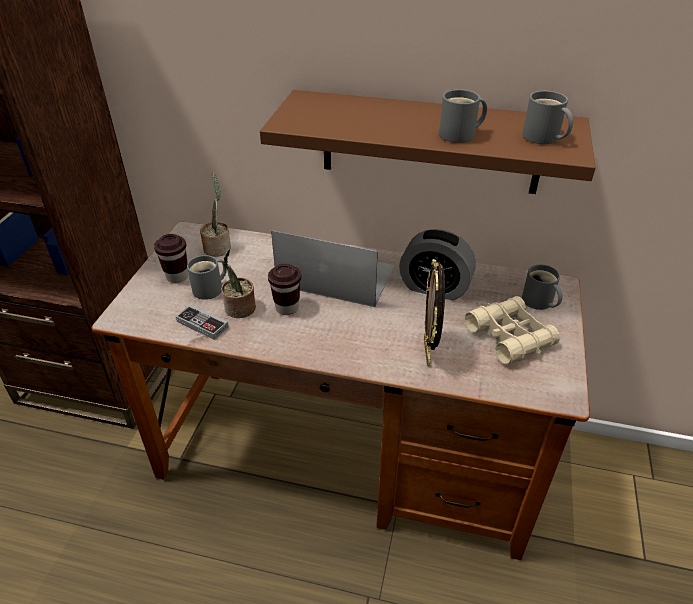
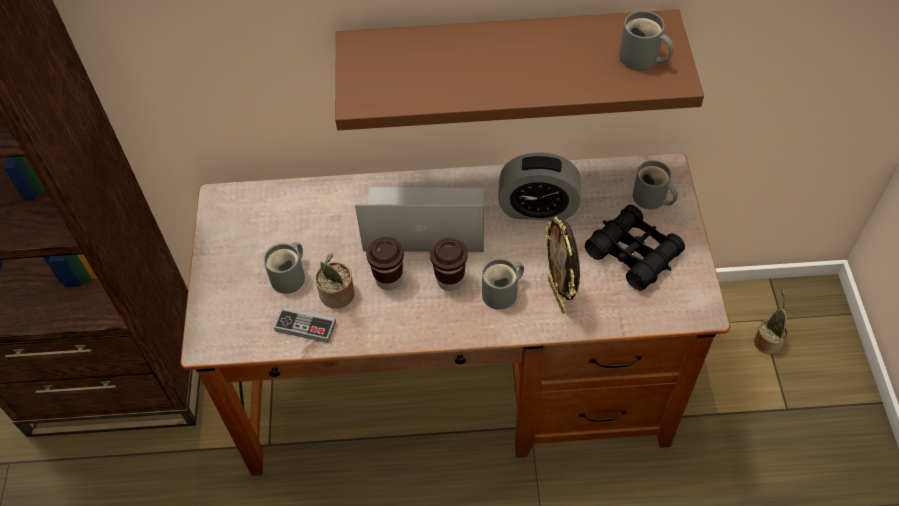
camera: 15 degrees left, 15 degrees up
(177, 276) = (243, 269): brown cup -> brown cup (450, 280)
(218, 247) = (270, 214): potted plant -> potted plant (767, 340)
(460, 135) = (556, 74): grey mug -> grey mug (503, 293)
(509, 337) = (633, 253): beige binoculars -> black binoculars

